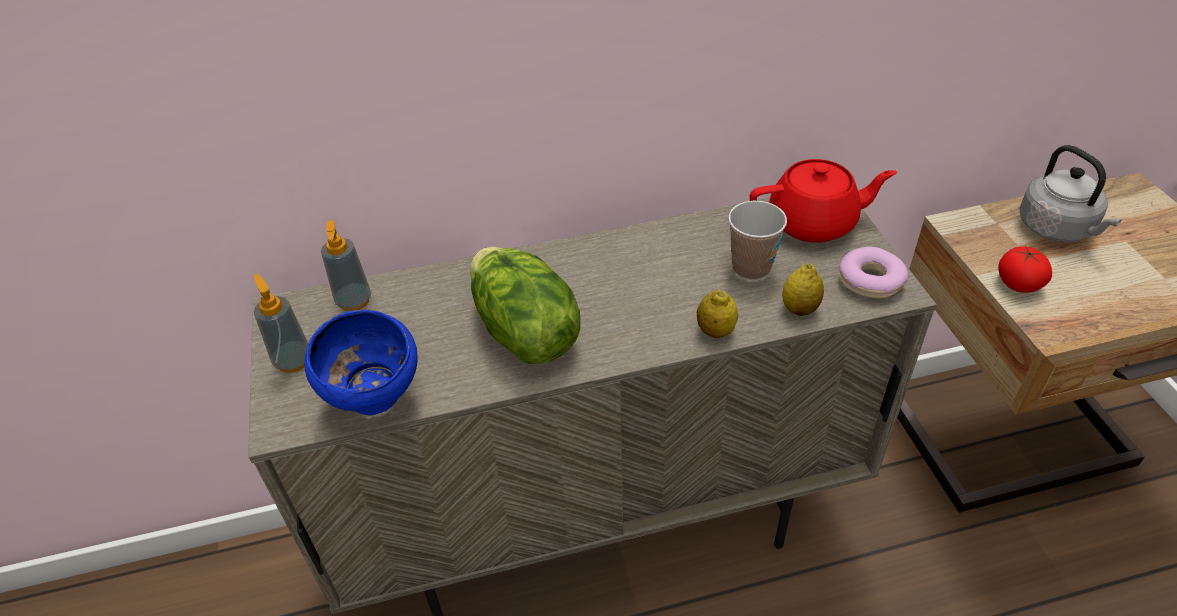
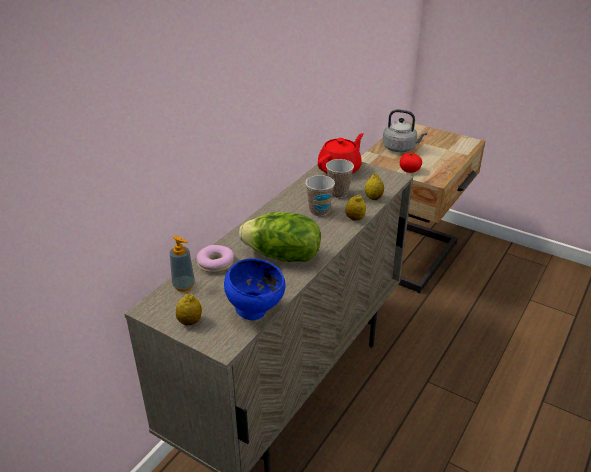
camera: 45 degrees left, 10 degrees down
(293, 360) = (190, 322): soap dispenser -> lemon
(677, 284) = (319, 211): none -> cup
(870, 281) = (384, 179): donut -> donut (216, 263)

